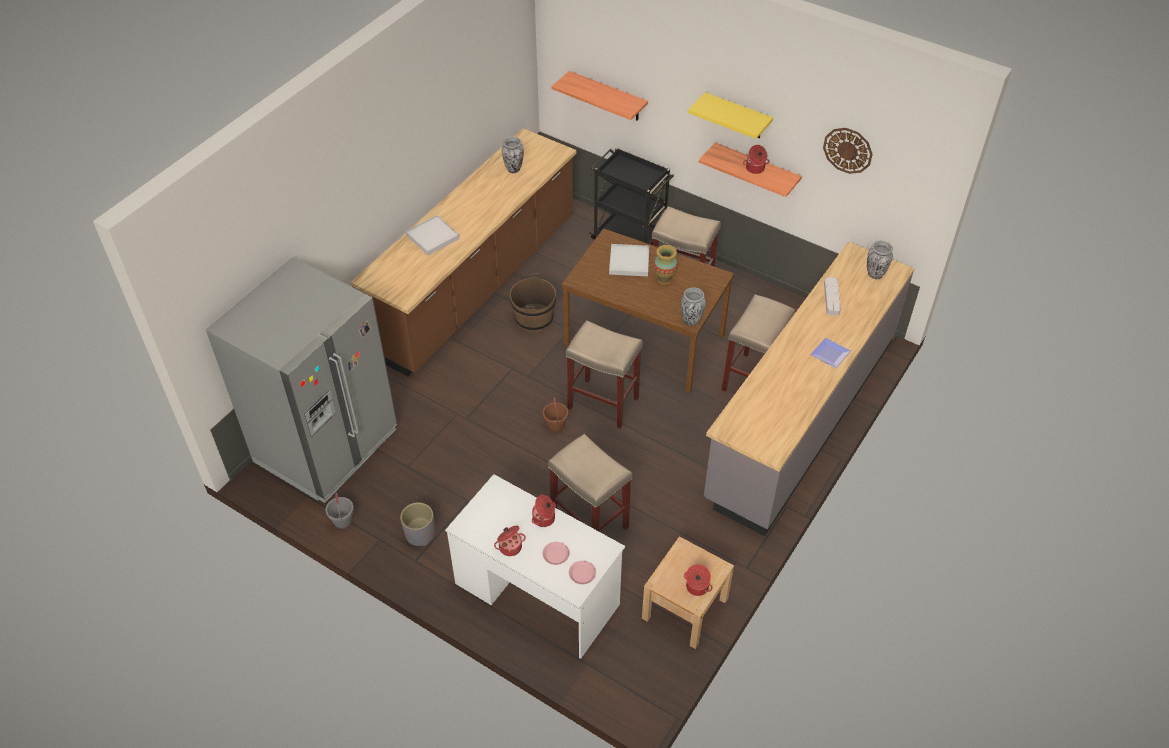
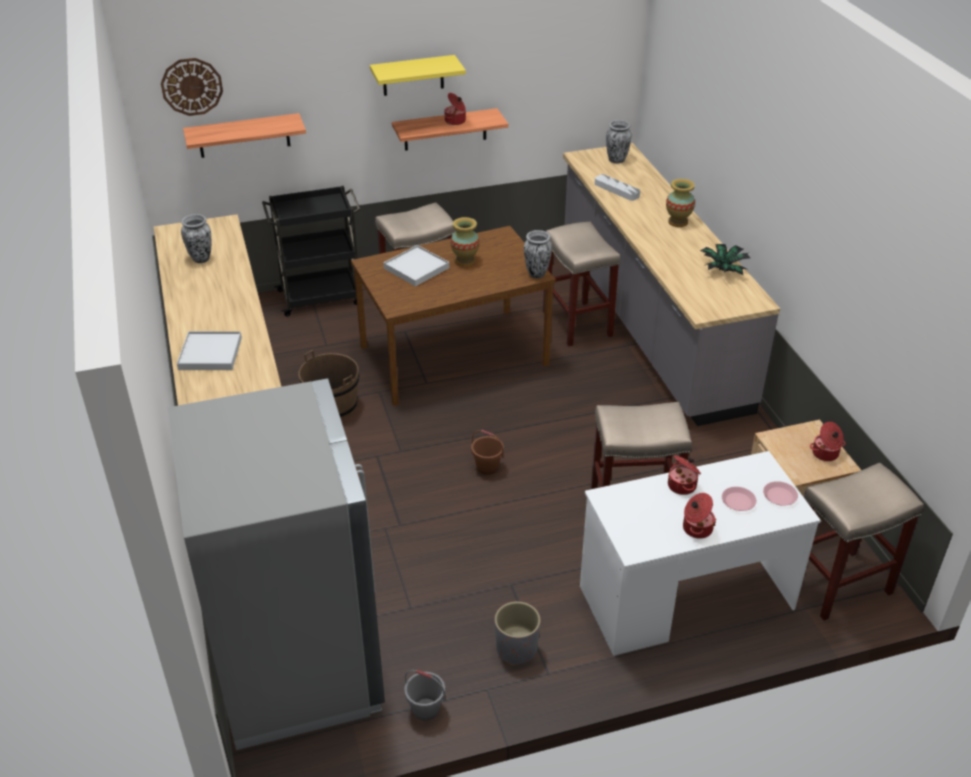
camera: 50 degrees left, 10 degrees down
(602, 403) = (496, 422): beige stool -> beige stool (837, 585)
(793, 411) = (723, 269): none -> potted plant
(828, 354) = (678, 222): plate -> vase
(848, 150) = (541, 50): wall clock -> wall clock (192, 86)

